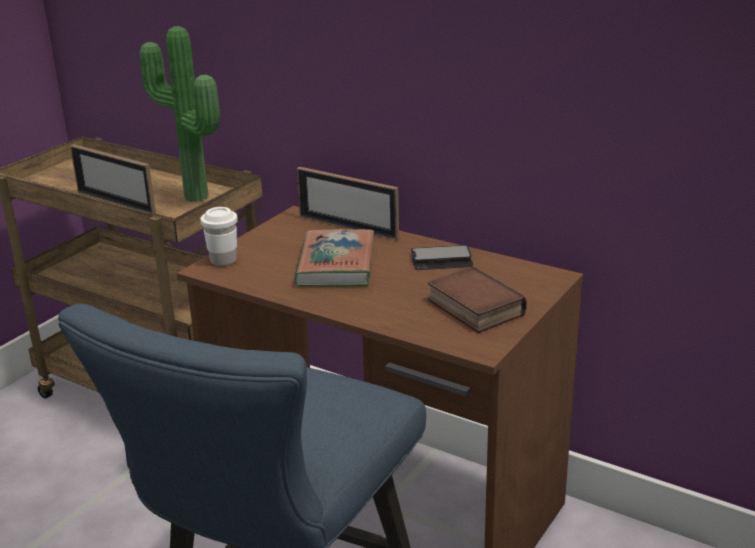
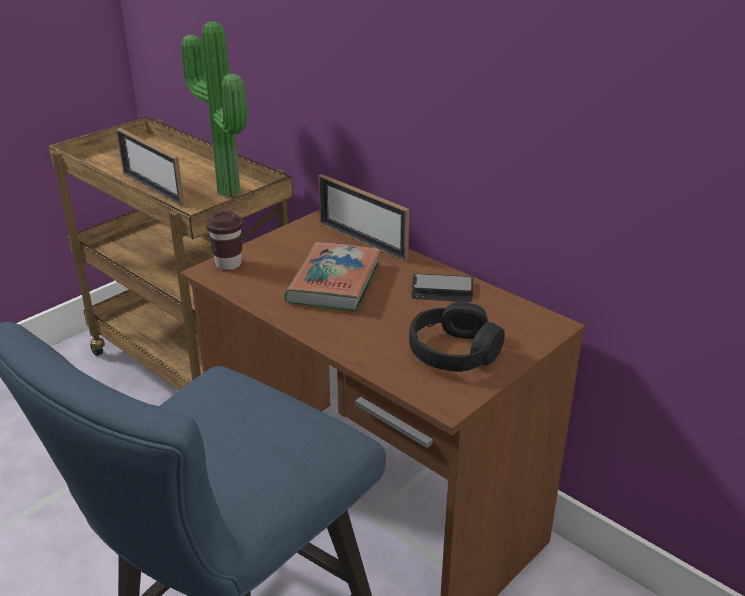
camera: 10 degrees right, 5 degrees up
(223, 261) = (228, 264): white cup -> brown cup
(472, 308) = (454, 351): book -> black headphones

